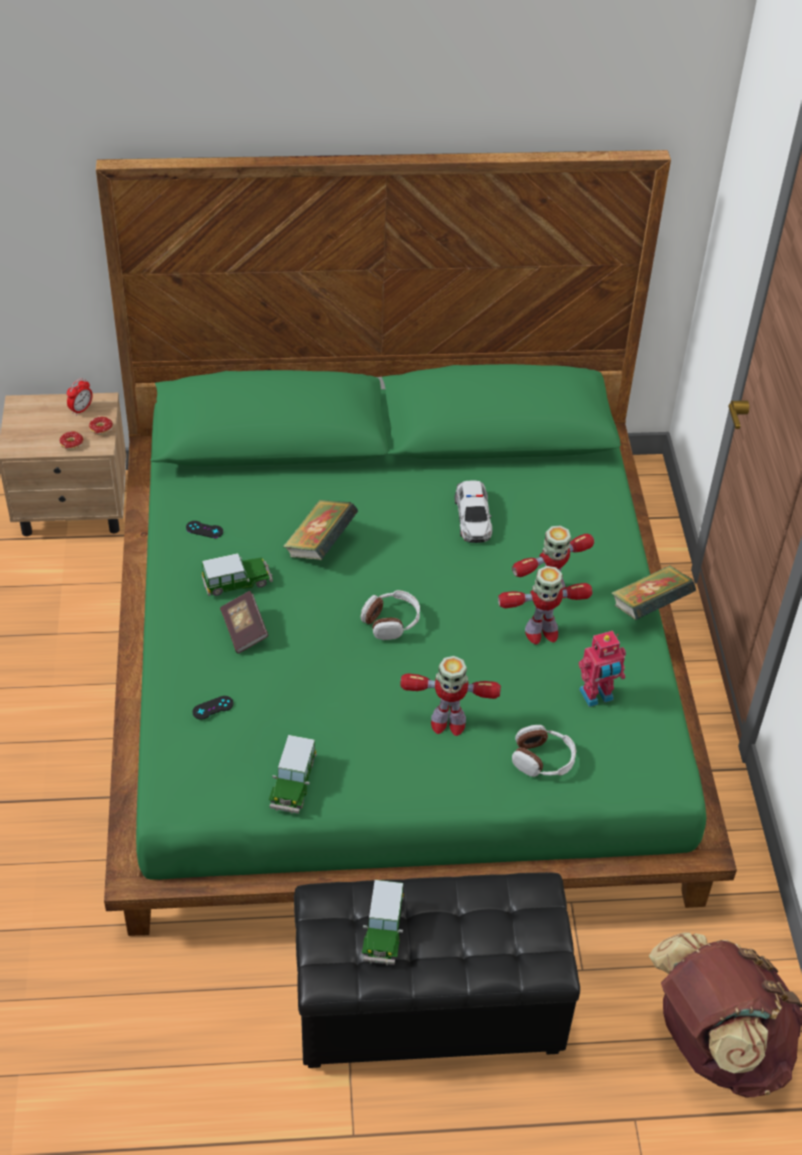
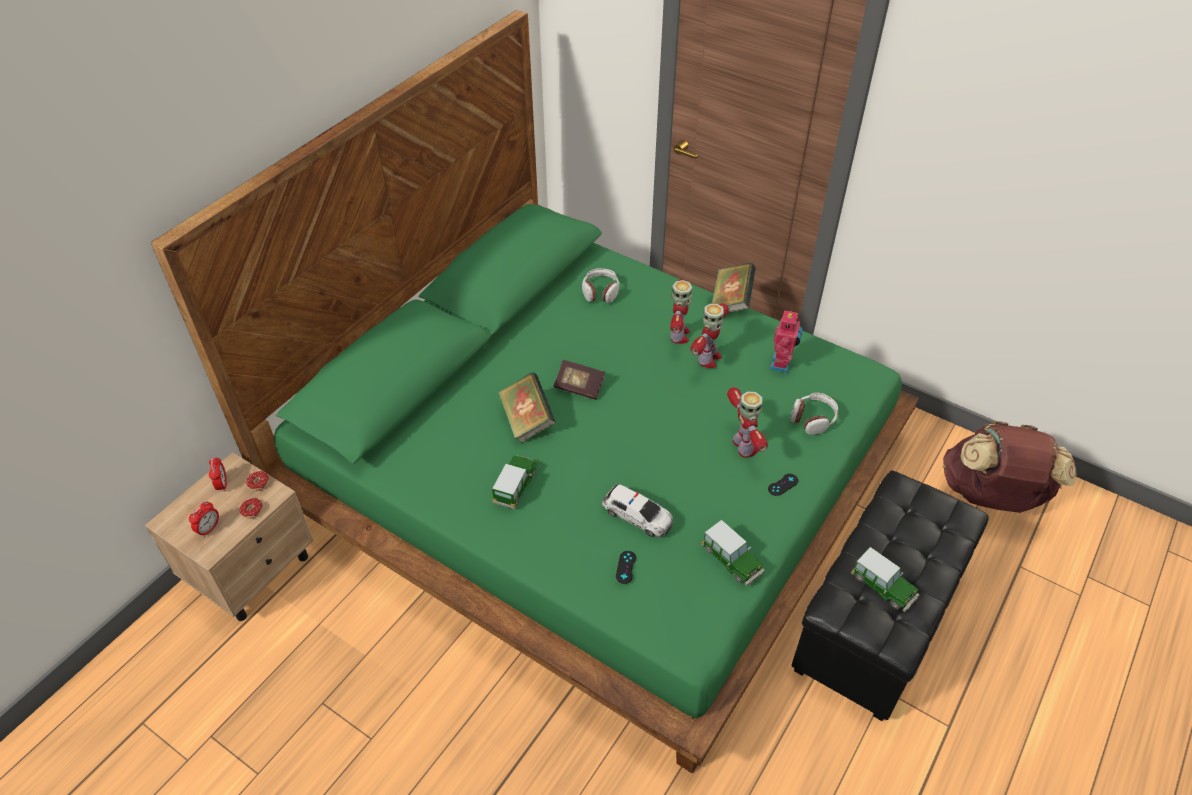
camera: 50 degrees left, 0 degrees up
(33, 432) = (209, 529): none -> alarm clock
(204, 529) = (443, 476): black game controller -> black game controller (783, 485)
(244, 630) = (566, 507): book -> book (579, 386)
(391, 621) = (632, 423): headphones -> headphones (600, 291)
(447, 723) = (744, 447): toy robot -> toy robot turned 60 degrees counterclockwise
(473, 518) = (580, 333): toy car -> toy car (638, 515)

